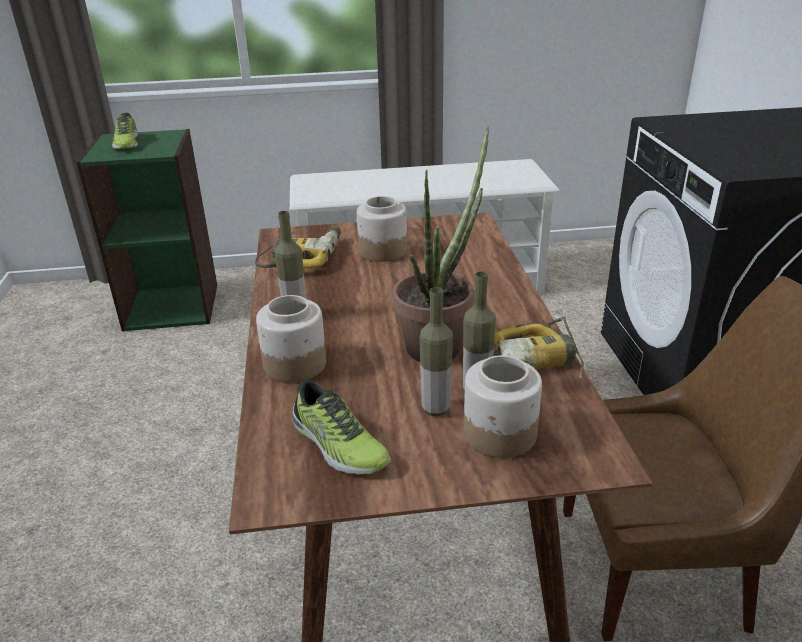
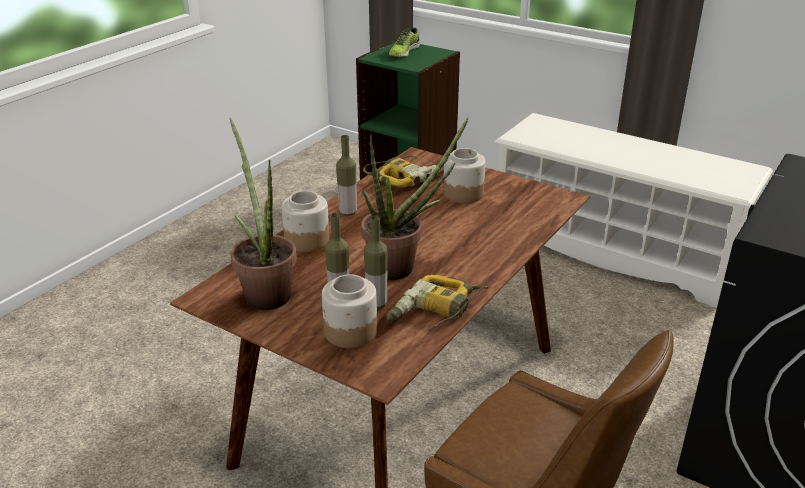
camera: 40 degrees right, 0 degrees up
(337, 445) = (265, 292): shoe -> potted plant

